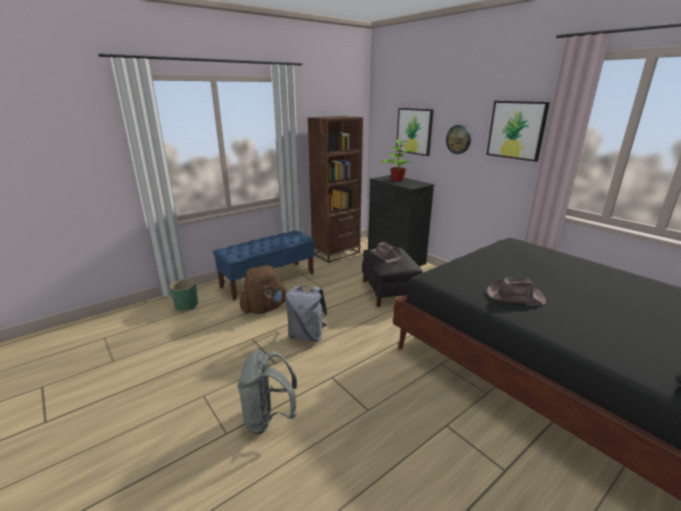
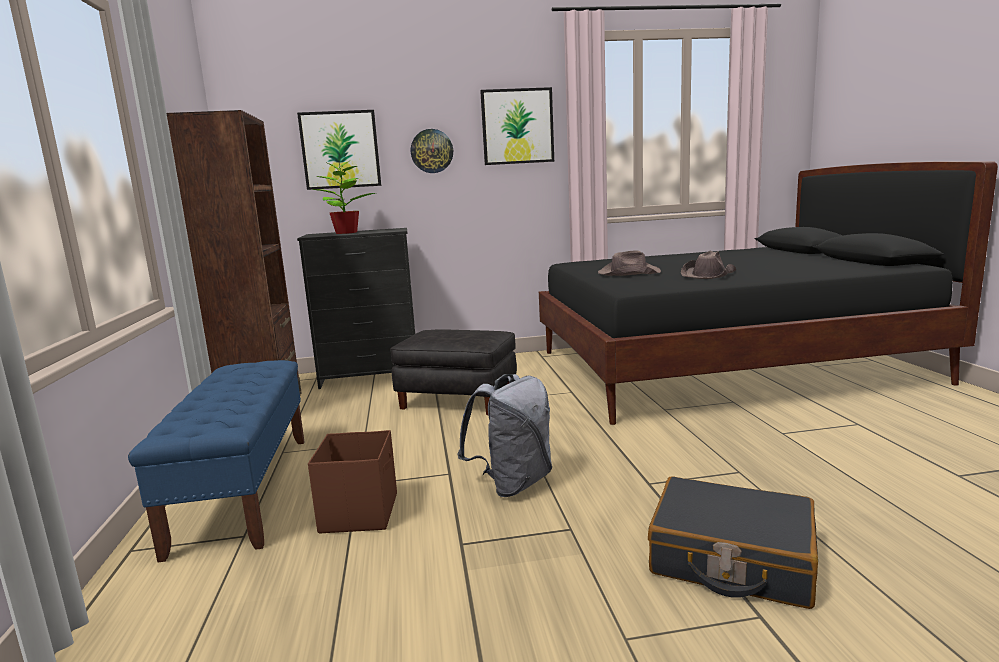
camera: 60 degrees left, 10 degrees down
(186, 306) = (166, 636): green planter -> none
(264, 308) = (360, 512): brown backpack -> brown storage box
(268, 418) = (731, 559): grey backpack -> black suitcase
(385, 255) = (444, 336): brown hat -> brown hat (628, 273)

